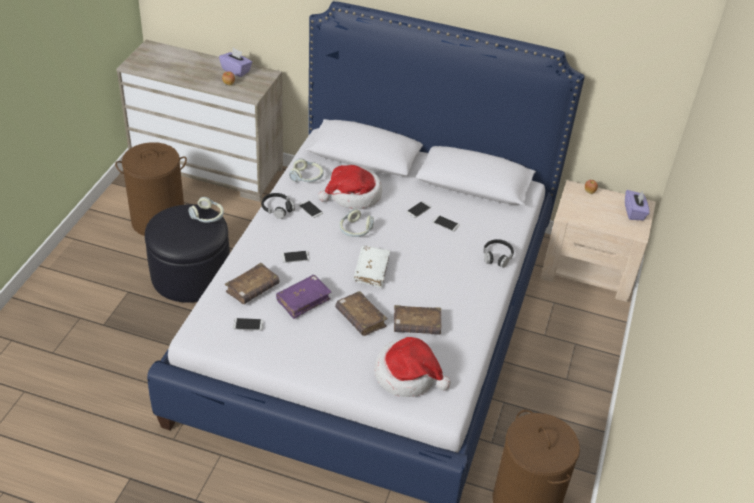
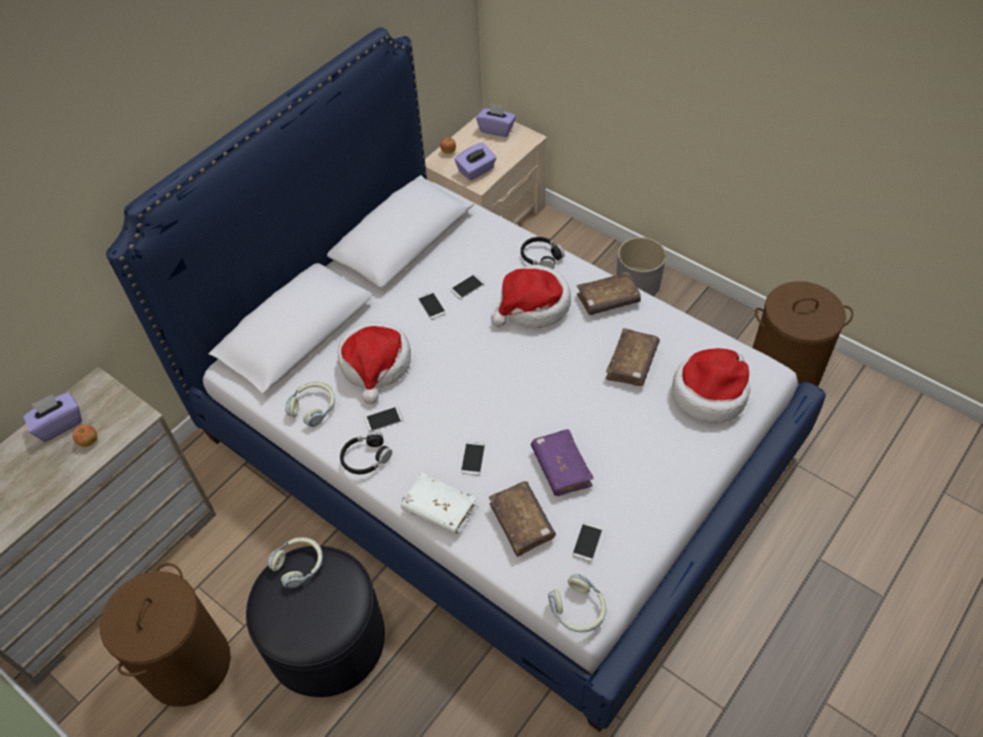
camera: 65 degrees left, 10 degrees up
(355, 230) = (445, 379): headphones -> headphones (578, 610)
(360, 318) = (606, 415): brown book -> brown book (608, 300)
(371, 271) = (527, 382): white book -> white book (439, 509)
(445, 261) = (533, 306): none -> hat
(578, 380) = (637, 283): none -> grey planter
(579, 211) = (476, 170): none -> purple tissue box

